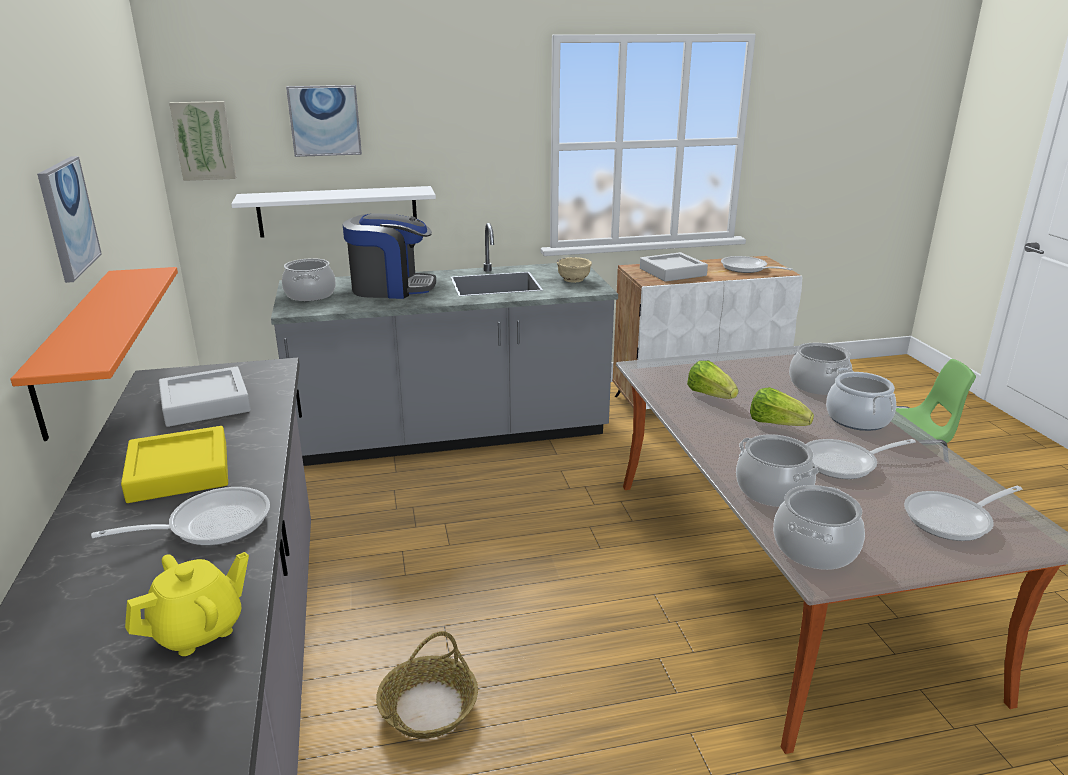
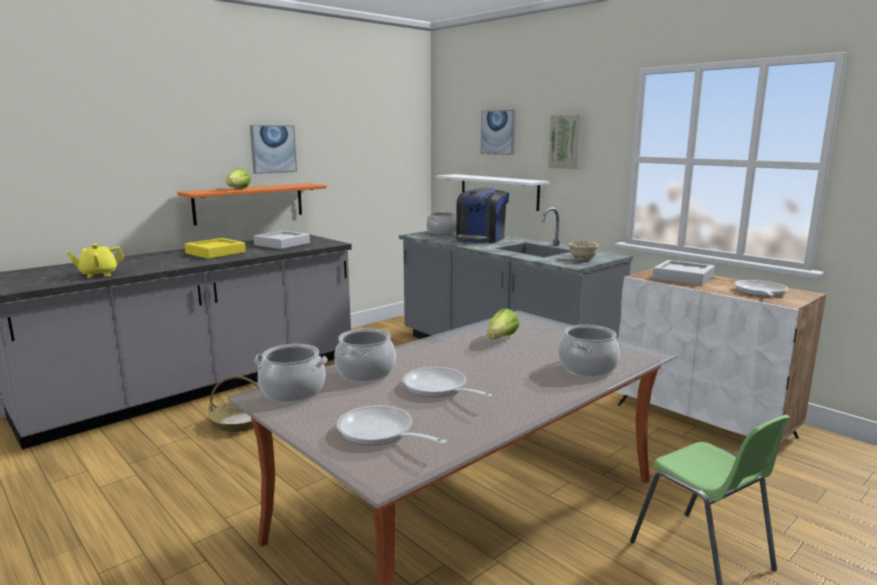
camera: 60 degrees right, 10 degrees down
(199, 630) = (98, 274): yellow teapot -> yellow teapot turned 135 degrees clockwise
(204, 140) = (446, 142): picture -> picture (566, 142)
(210, 524) = (174, 262): frying pan -> none
(391, 288) = (480, 239): coffee machine -> coffee machine turned 60 degrees clockwise
(776, 424) = (480, 361): lettuce -> lettuce (238, 189)
(857, 419) = (536, 386): cooking pot -> none

